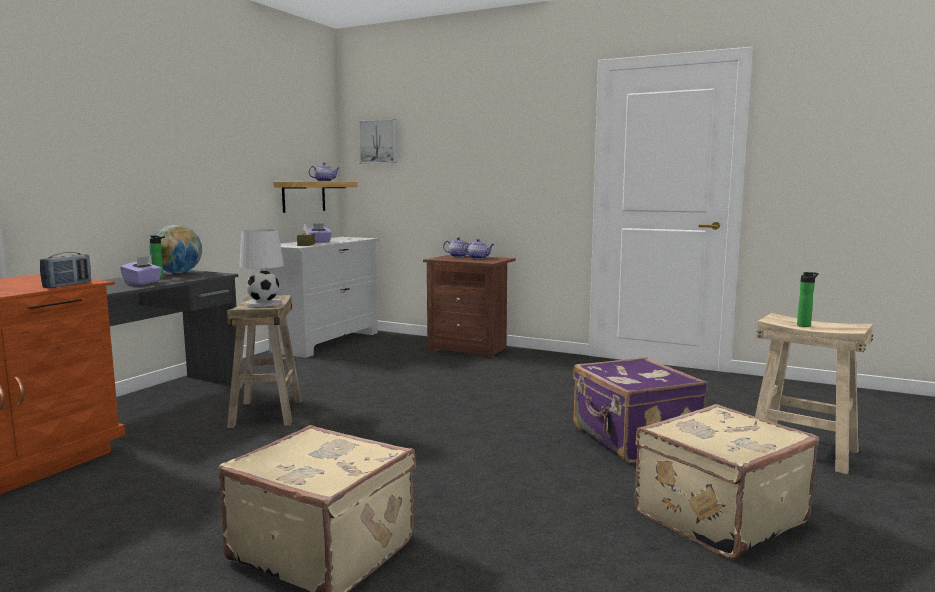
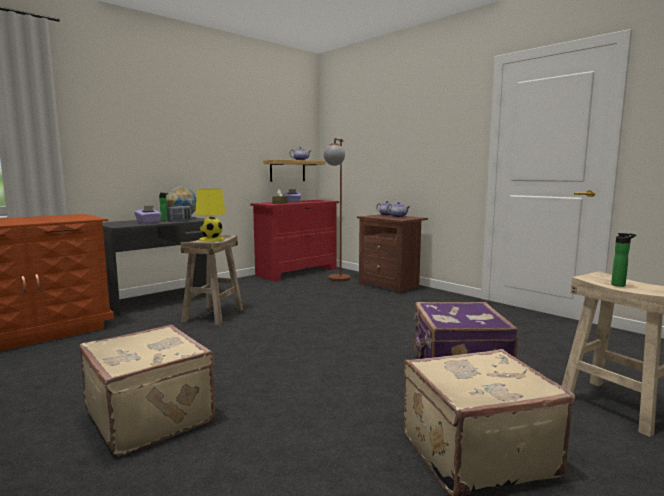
camera: 20 degrees right, 0 degrees up
(68, 285) = (77, 220): radio -> radio (179, 221)
(263, 303) = (211, 239): white table lamp -> yellow table lamp
(327, 341) = (297, 272): white dresser -> red dresser
(379, 141) = (342, 131): picture -> none
(394, 349) = (337, 280): none -> brown floor lamp

